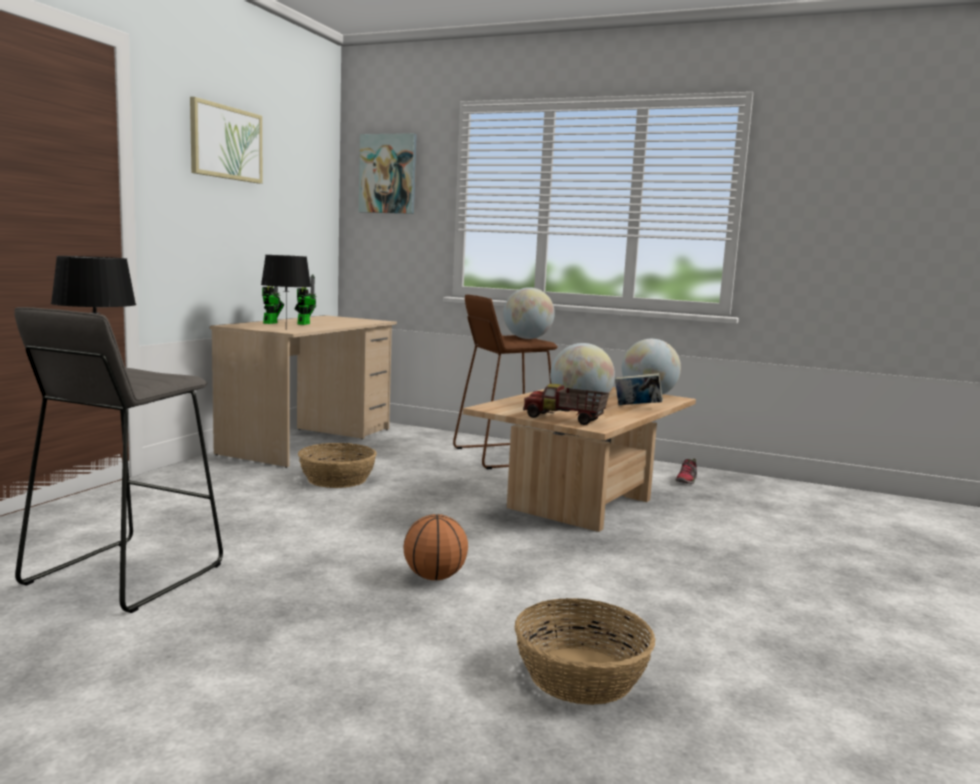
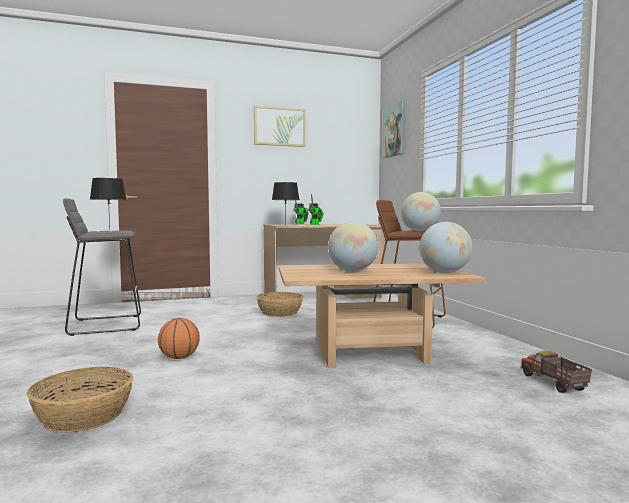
camera: 50 degrees right, 5 degrees down
(564, 419) = (302, 273): toy truck -> toy truck (553, 383)
(637, 407) = (395, 275): book -> none
(687, 480) = (512, 361): shoe -> none

